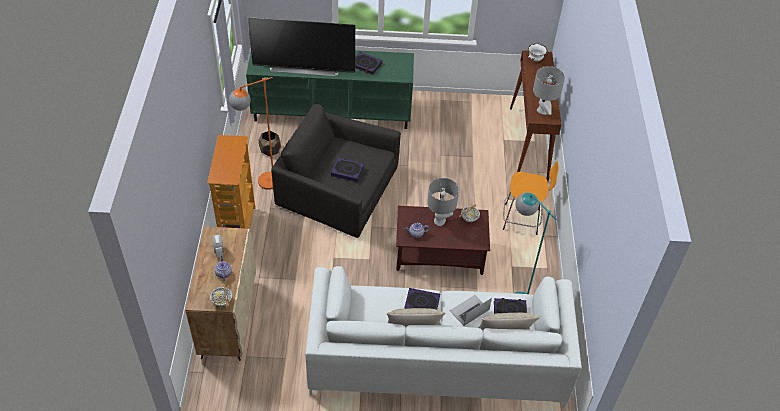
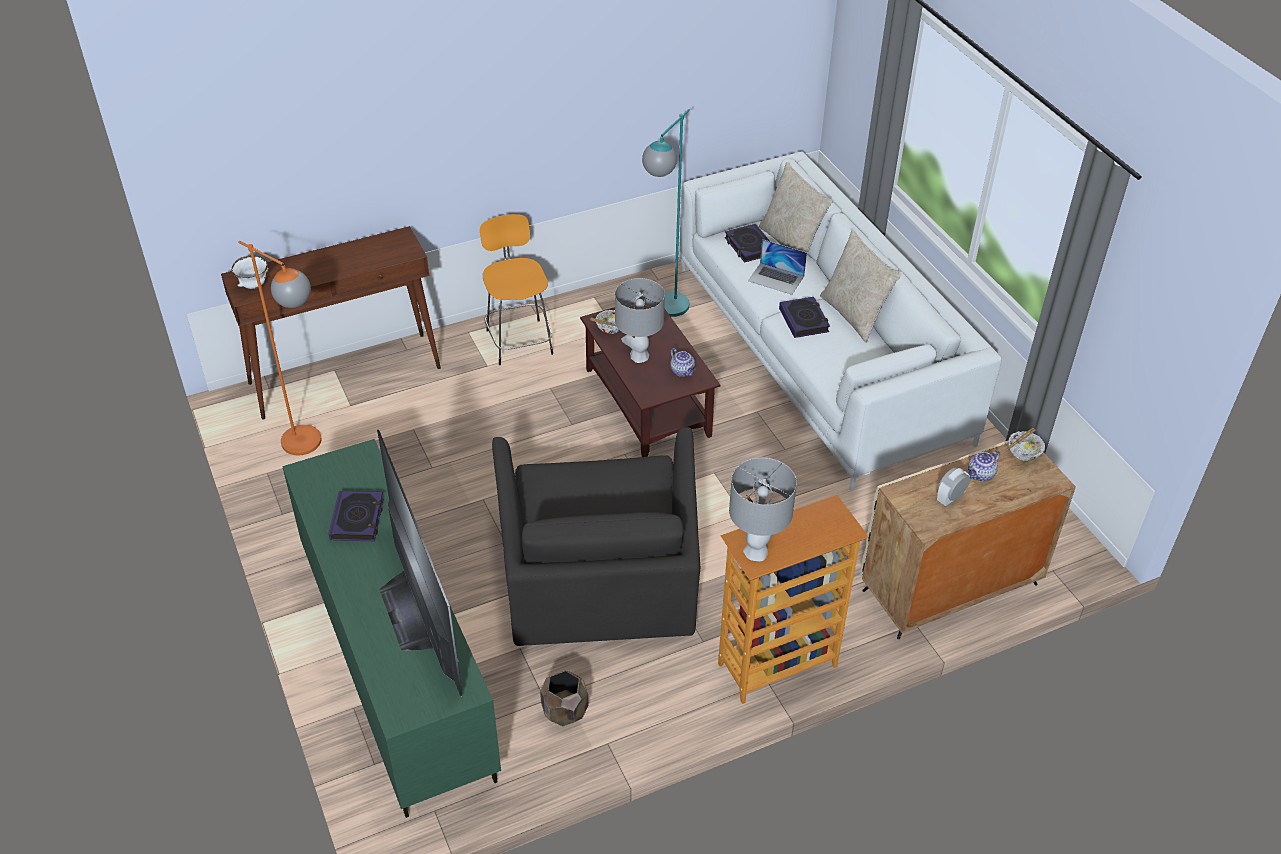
camera: 115 degrees left, 5 degrees down
(261, 184) = (657, 682): orange floor lamp -> orange floor lamp (312, 447)
(347, 171) = (610, 494): book -> none
(542, 110) = (388, 249): grey table lamp -> grey table lamp (756, 551)

